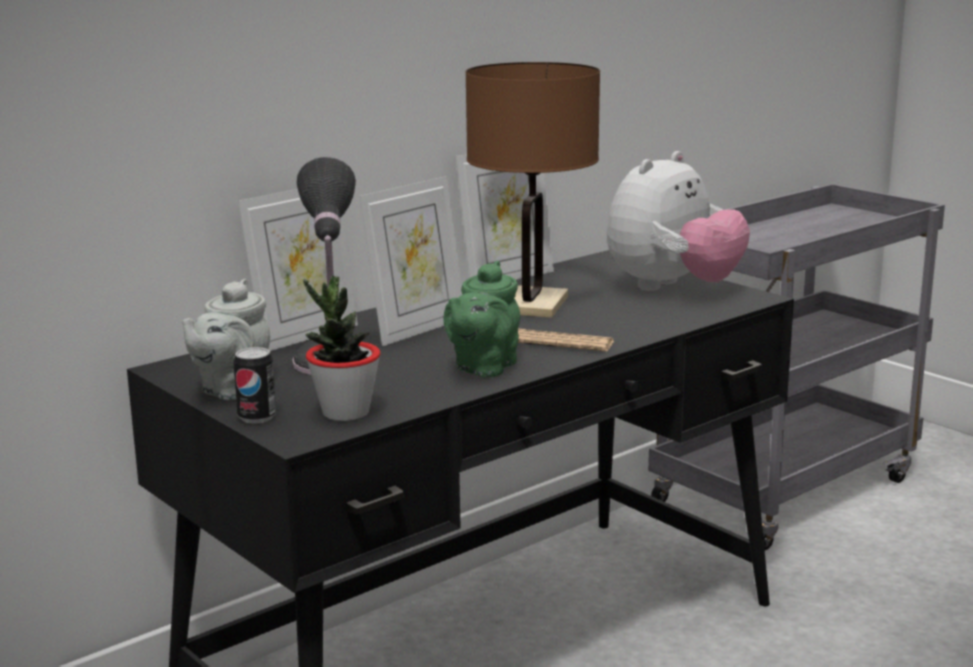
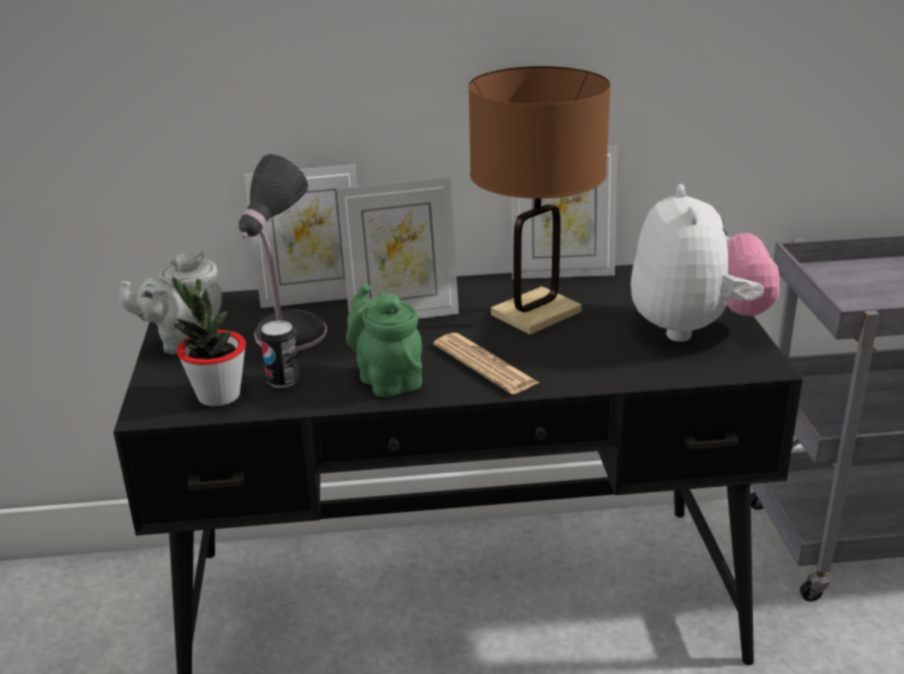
camera: 35 degrees right, 10 degrees up
(257, 417) = (158, 378): can -> can (283, 380)
(483, 367) = (387, 379): green teapot -> green teapot turned 90 degrees clockwise
(673, 288) = (695, 328): plush toy -> plush toy turned 75 degrees counterclockwise

